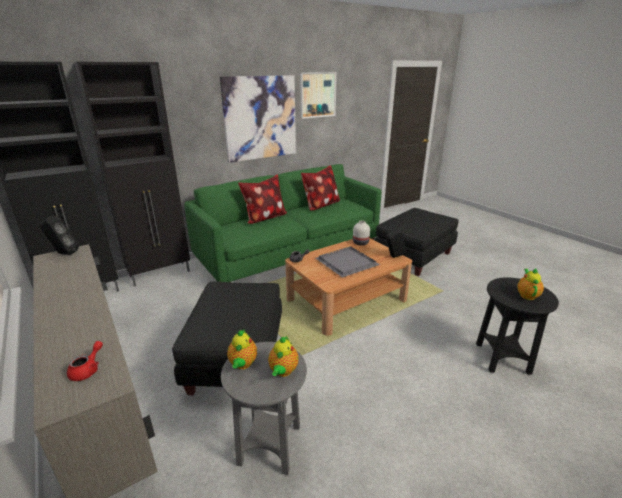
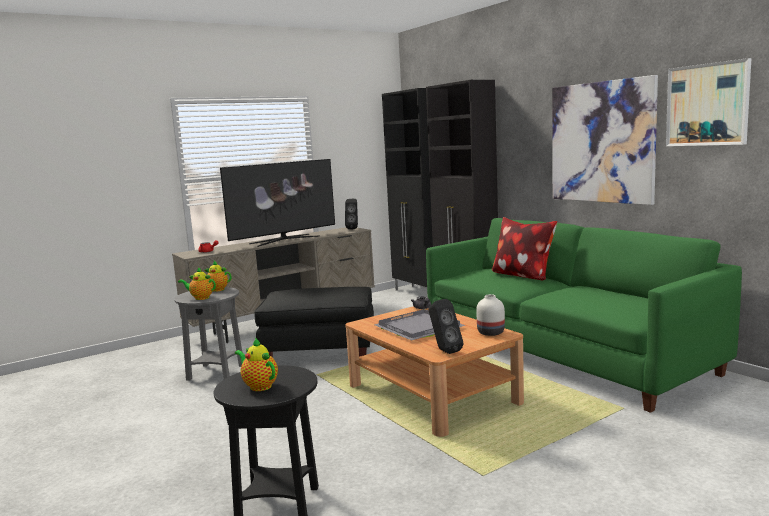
camera: 90 degrees right, 15 degrees down
(75, 299) = (284, 240): none -> television
(320, 206) = (606, 294): pillow -> none
(413, 256) = (628, 455): black ottoman -> none
(527, 295) = (259, 386): teapot -> teapot turned 150 degrees counterclockwise

